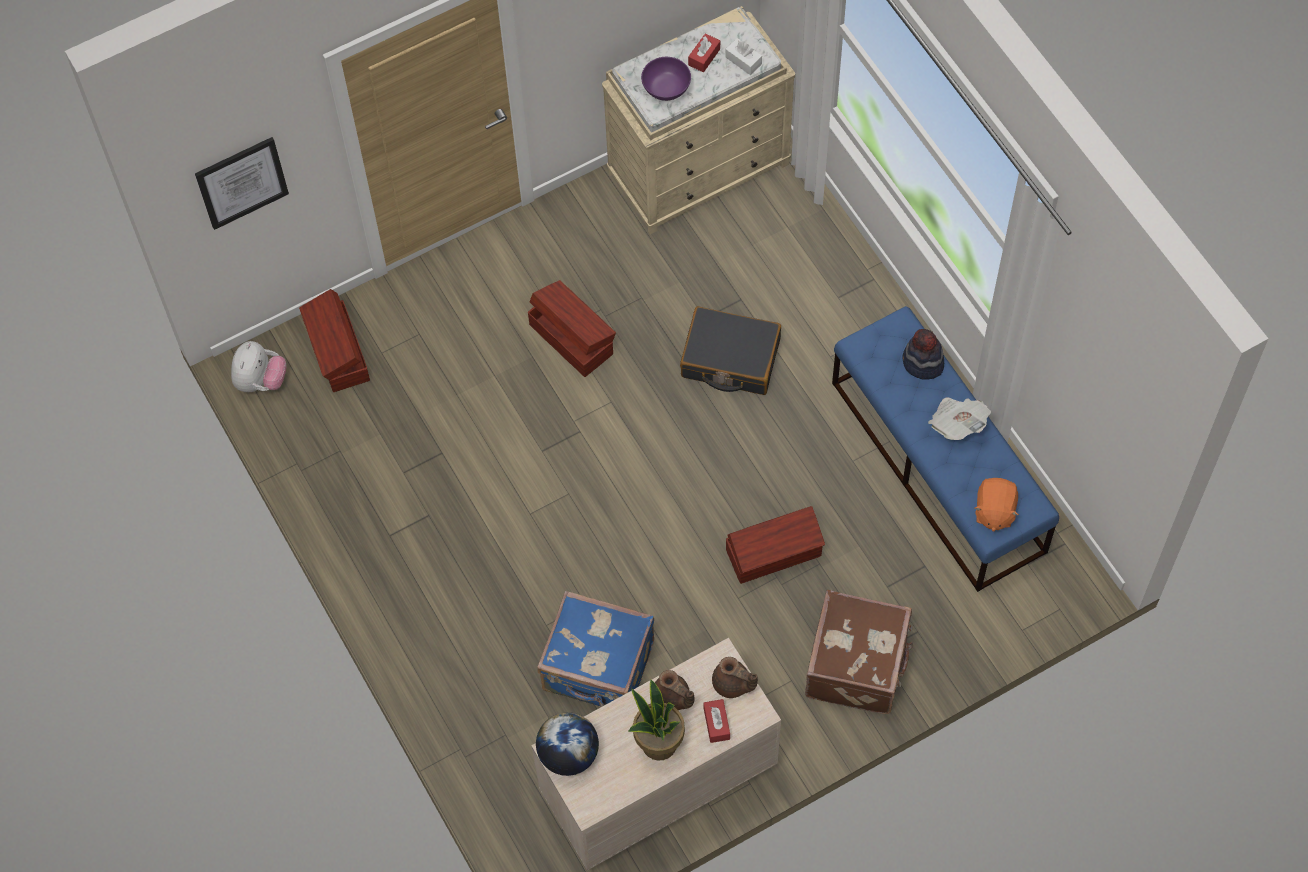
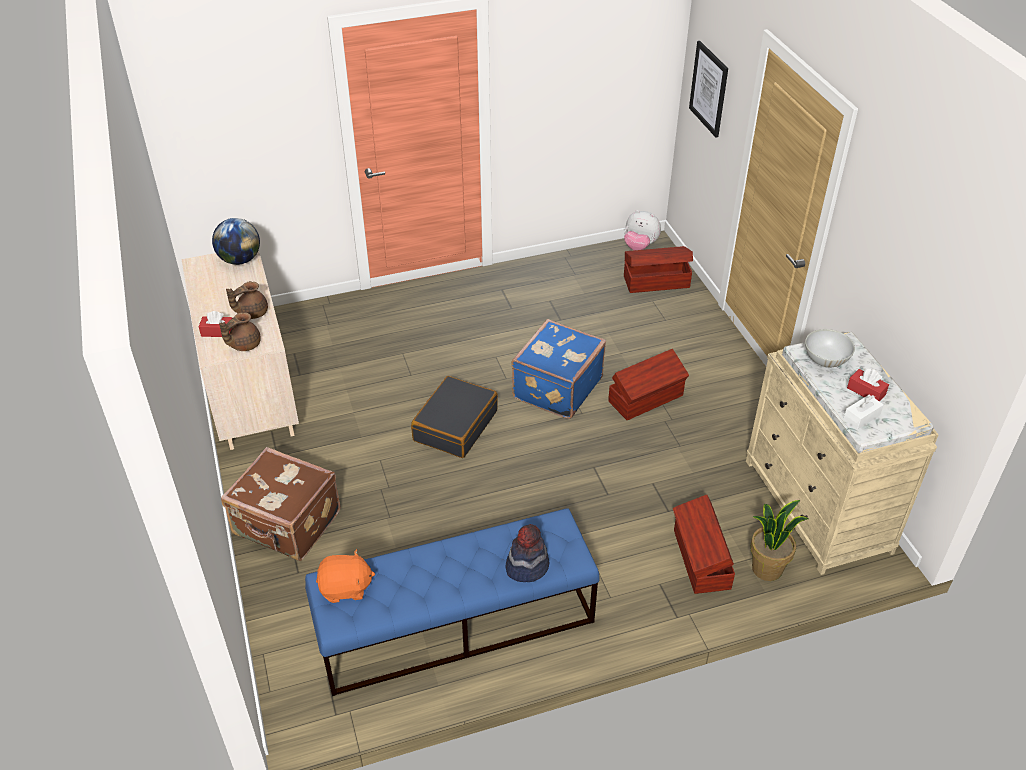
camera: 100 degrees right, 20 degrees down
(598, 669) = (356, 374): blue suitcase -> blue suitcase (556, 388)
(658, 743) = (221, 301): potted plant -> potted plant (767, 568)
(666, 89) = (825, 360): purple bowl -> white bowl
(730, 359) = (607, 493): black suitcase -> black suitcase (455, 425)
(774, 554) = (410, 489): brown storage box -> brown storage box (700, 560)
(957, 424) = (450, 580): newspaper -> none
(994, 511) = (345, 588): orange plush toy -> orange plush toy turned 150 degrees clockwise

